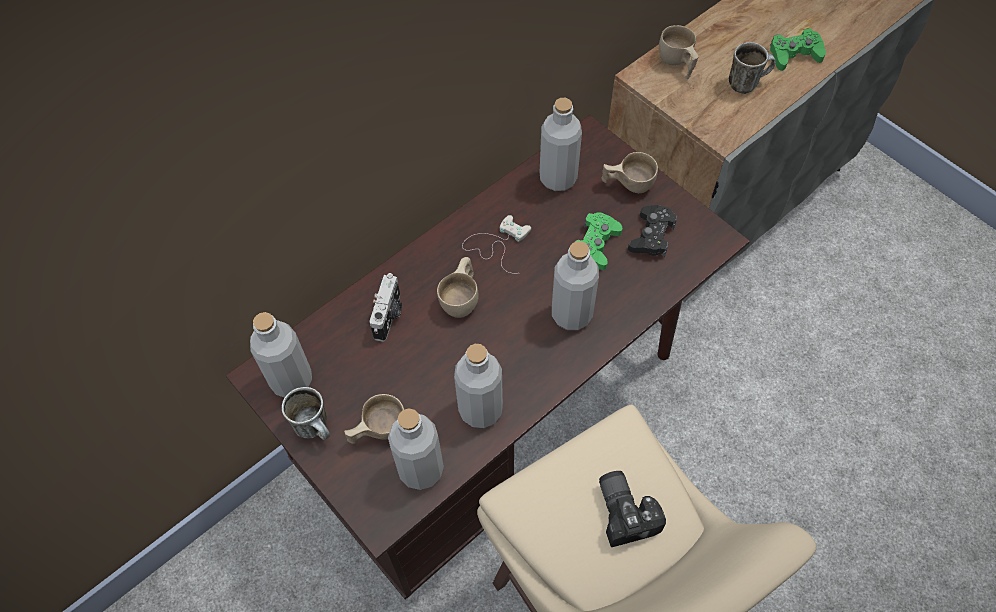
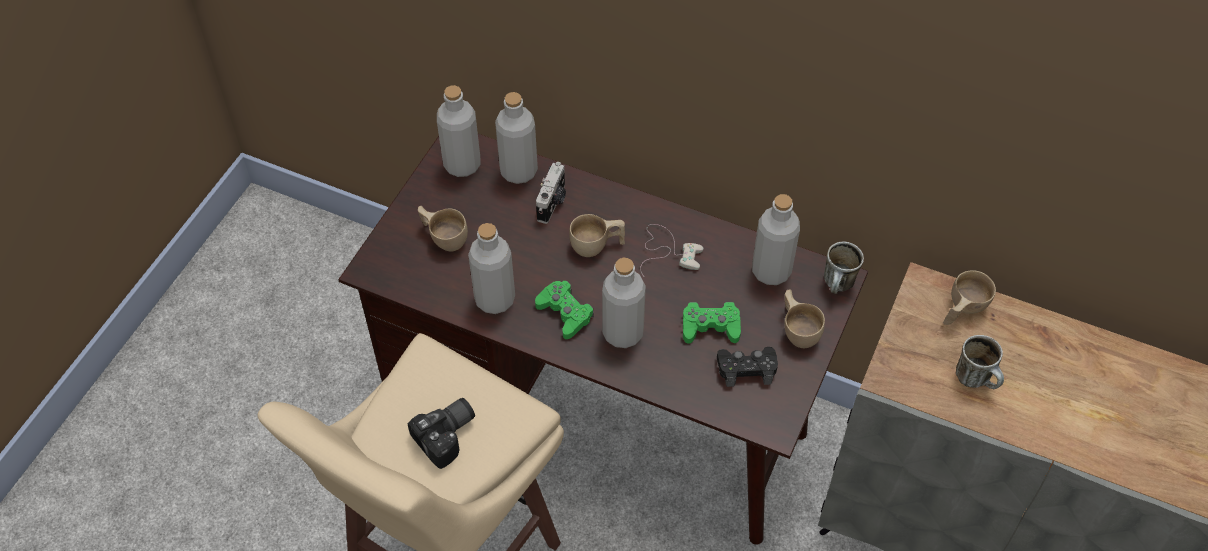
camera: 65 degrees right, 5 degrees down
(316, 428) = (428, 197): mug -> mug (838, 287)
(389, 316) = (553, 203): camera -> camera turned 60 degrees counterclockwise
(421, 469) = (423, 279): grey bottle -> grey bottle (518, 171)
(794, 54) = (1051, 414): green game controller -> green game controller (565, 313)

